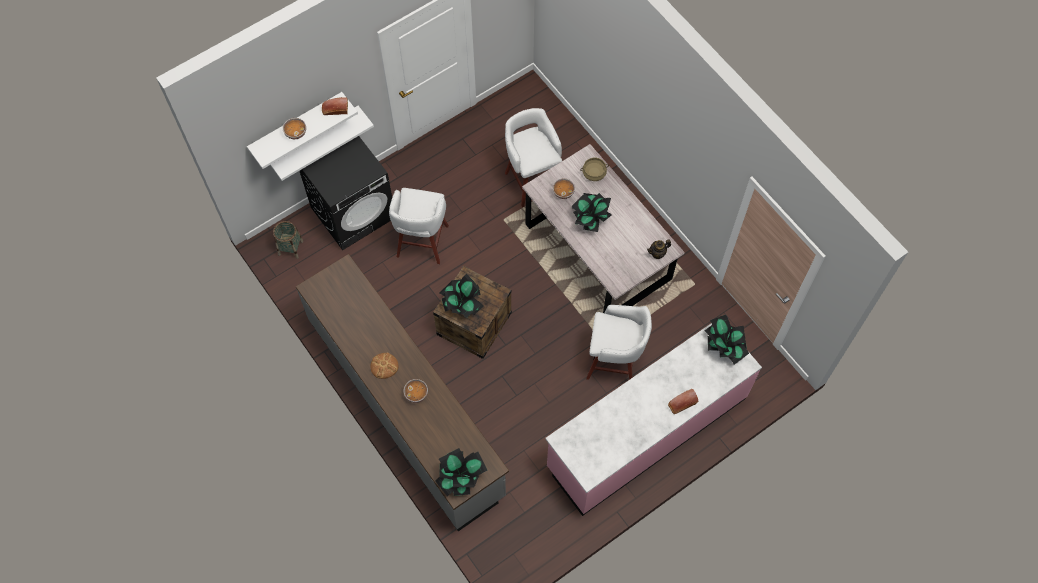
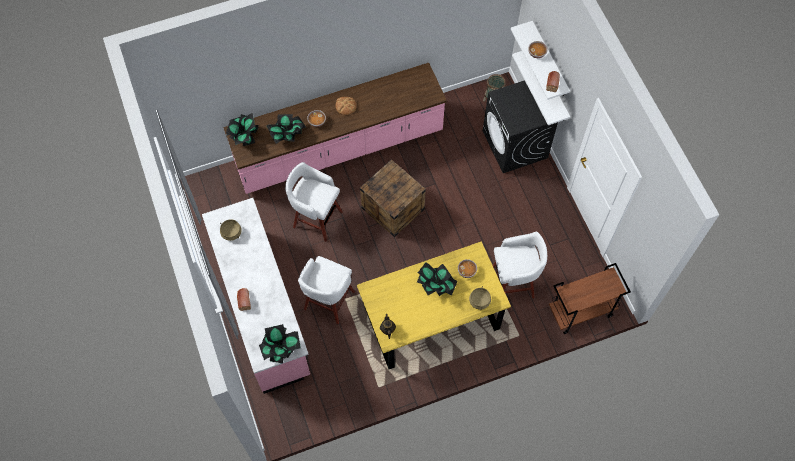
camera: 105 degrees right, 0 degrees up
(406, 406) = (339, 148): grey counter -> pink counter
(422, 243) = (474, 187): white stool -> white stool (316, 218)
(462, 304) = (391, 180): potted plant -> potted plant (288, 135)
(546, 113) = (580, 312): none -> brown cart
(598, 251) = (431, 318): grey dining table -> yellow dining table
(601, 447) = (231, 233): none -> beige cooking pot

